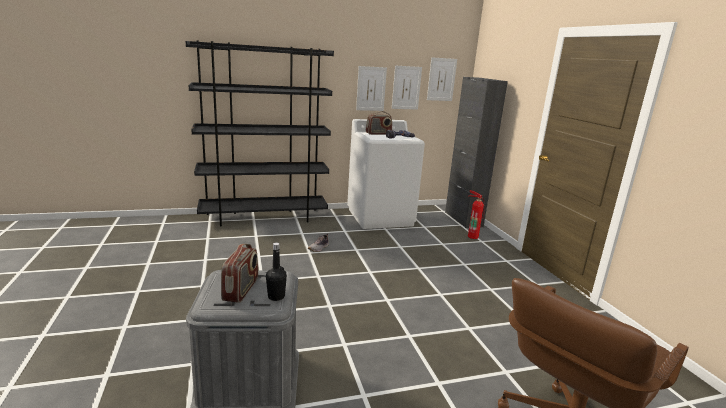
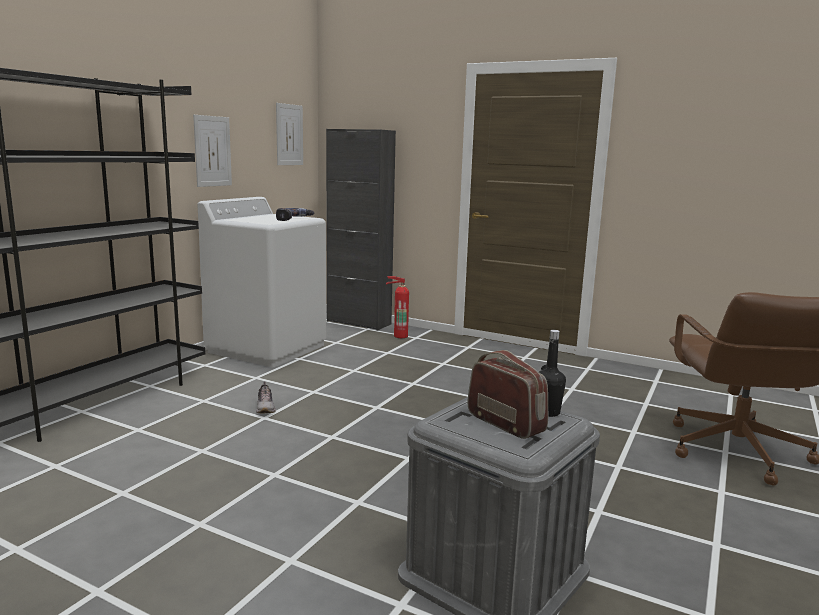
camera: 45 degrees left, 5 degrees down
(378, 134) = (252, 218): radio -> none
(406, 88) = (253, 148): picture -> none

